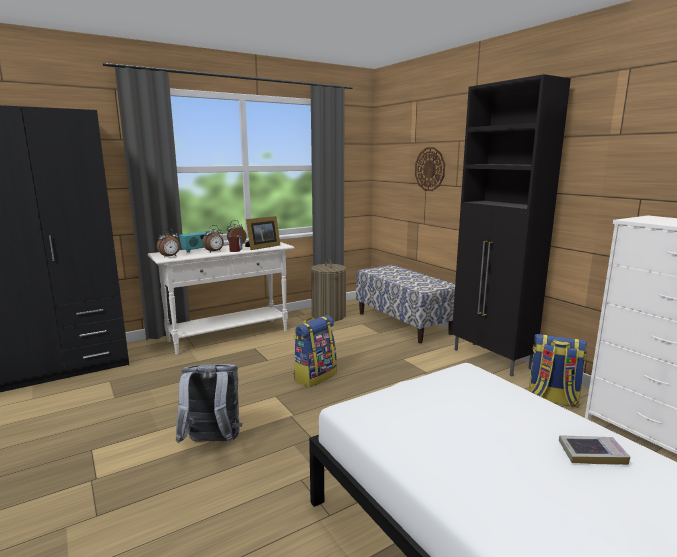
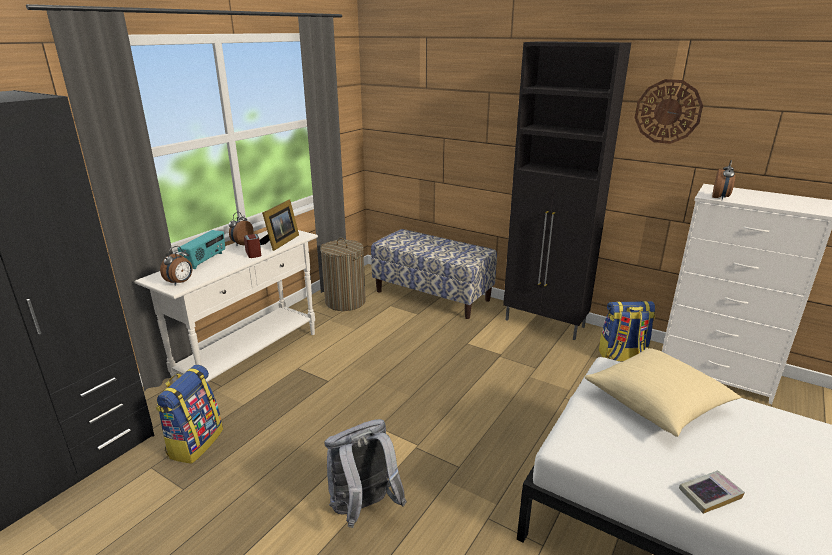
camera: 25 degrees left, 10 degrees up
(214, 251) = (229, 261): alarm clock -> alarm clock (720, 198)
(315, 376) = (398, 389): backpack -> backpack (195, 443)
(430, 169) = (450, 121): wall clock -> wall clock (668, 111)
(482, 402) = (656, 403): none -> beige pillow
(592, 453) = (771, 432): book -> book (709, 494)

